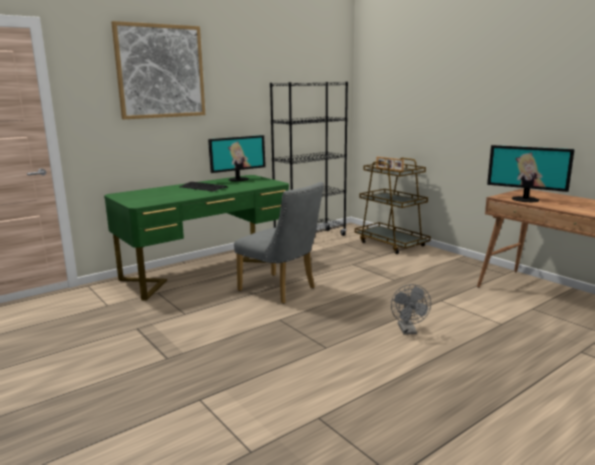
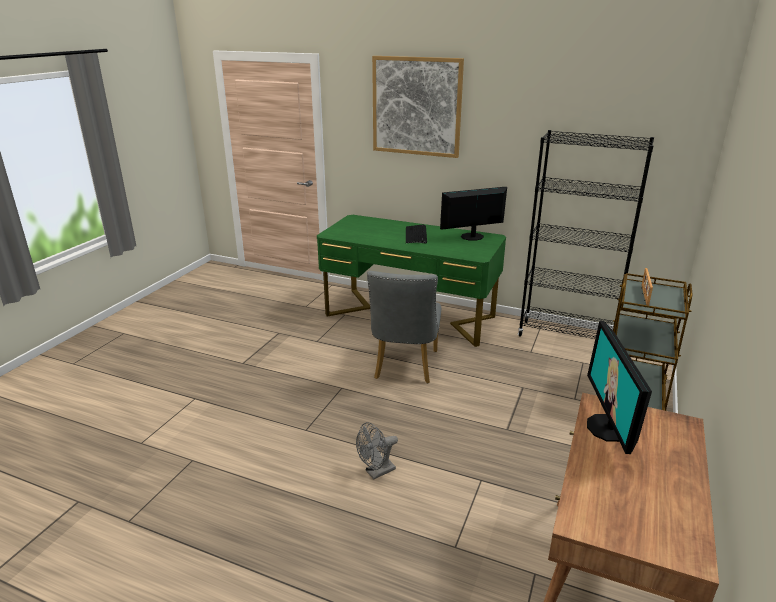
camera: 60 degrees right, 10 degrees up
(238, 179) = (472, 237): monitor -> monitor turned 135 degrees clockwise

